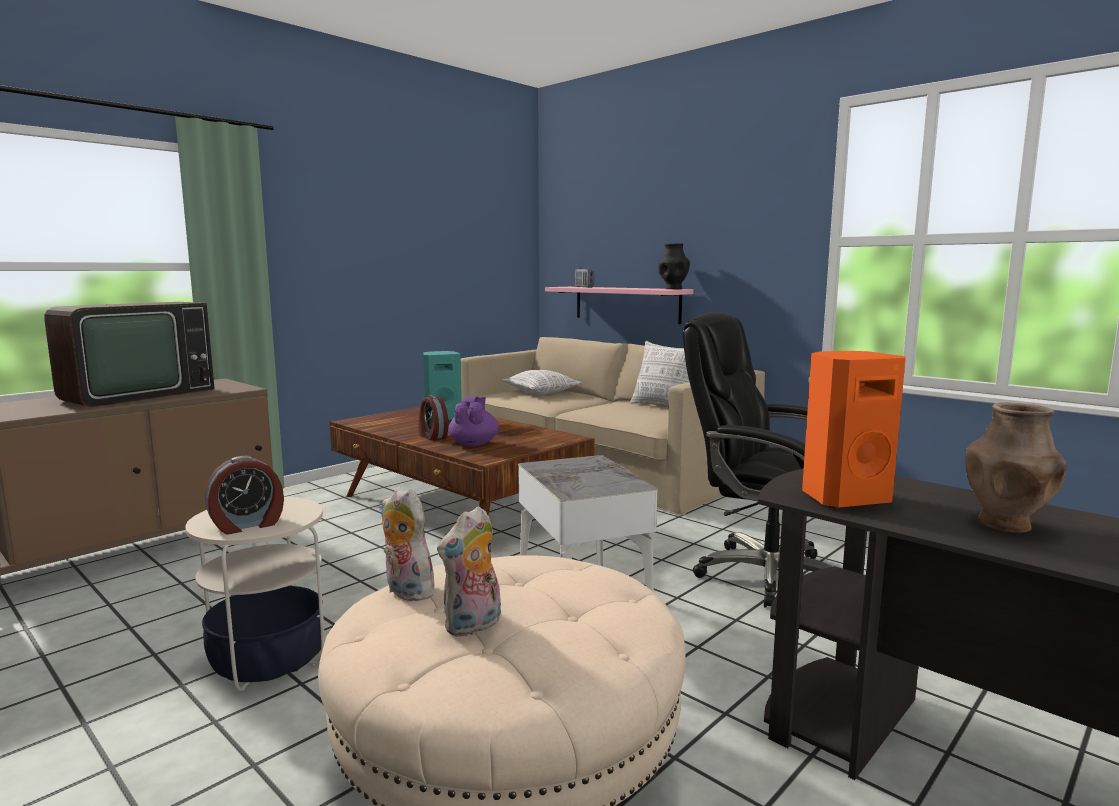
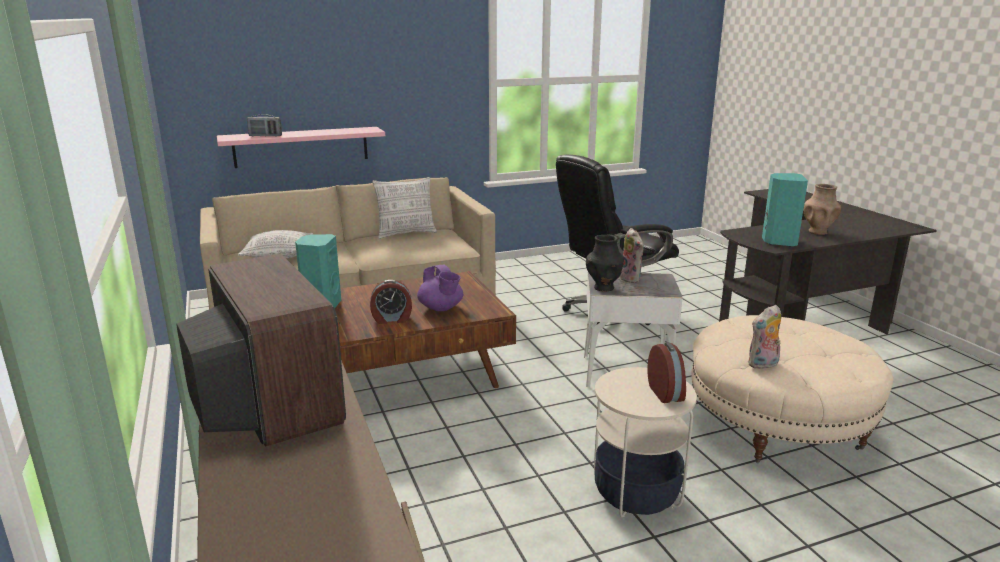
camera: 65 degrees left, 10 degrees up
(473, 626) = (814, 353): plush toy -> plush toy (631, 279)
(474, 444) = (441, 308): purple teapot -> purple teapot turned 150 degrees counterclockwise
(673, 289) = (368, 128): black vase -> black vase (603, 288)
(843, 498) = (778, 241): orange speaker -> turquoise speaker

